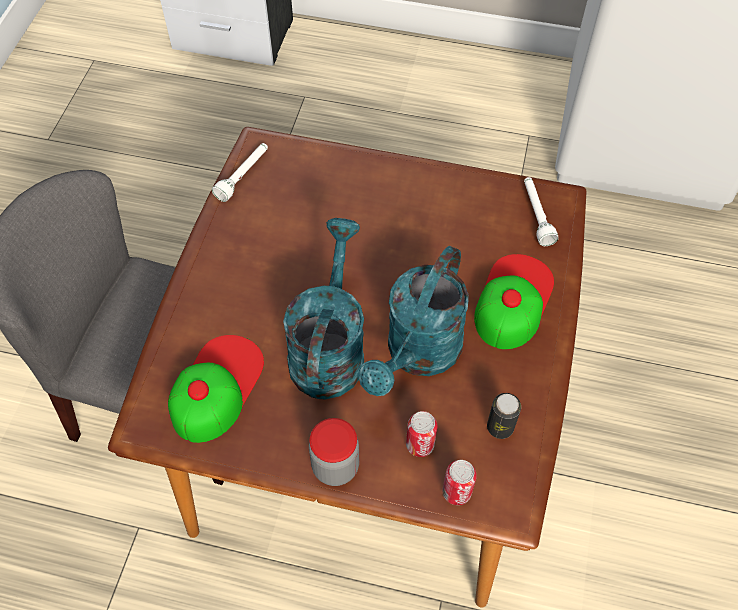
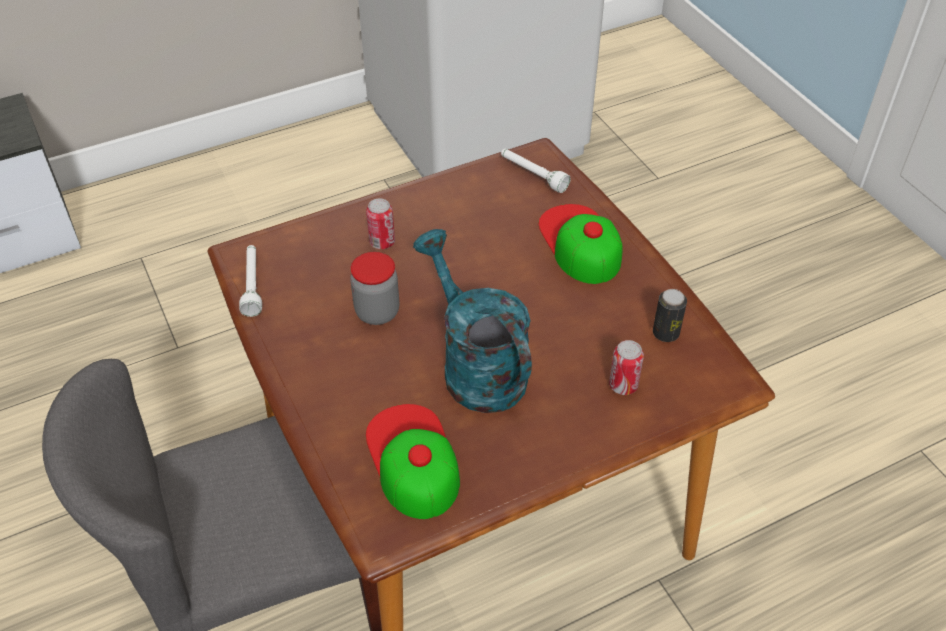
camera: 40 degrees left, 10 degrees down
(335, 466) = (577, 446): jar -> jar (377, 312)
(418, 355) = (552, 325): turquoise watering can -> none
(456, 492) = (684, 398): can -> can (382, 242)

